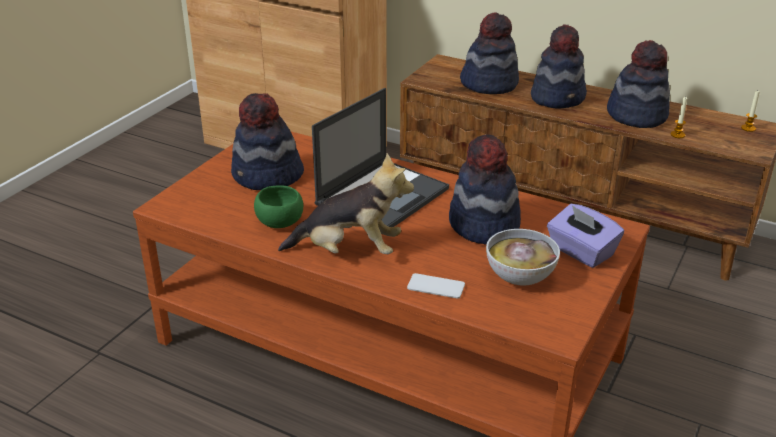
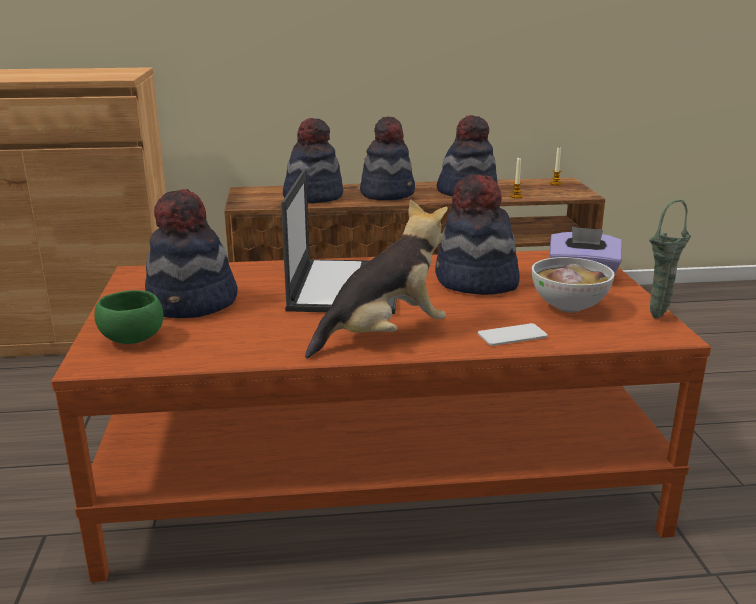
camera: 35 degrees left, 10 degrees down
(279, 223) = (269, 336): green bowl -> green bowl (132, 340)
(582, 315) = (659, 316): none -> green vase

